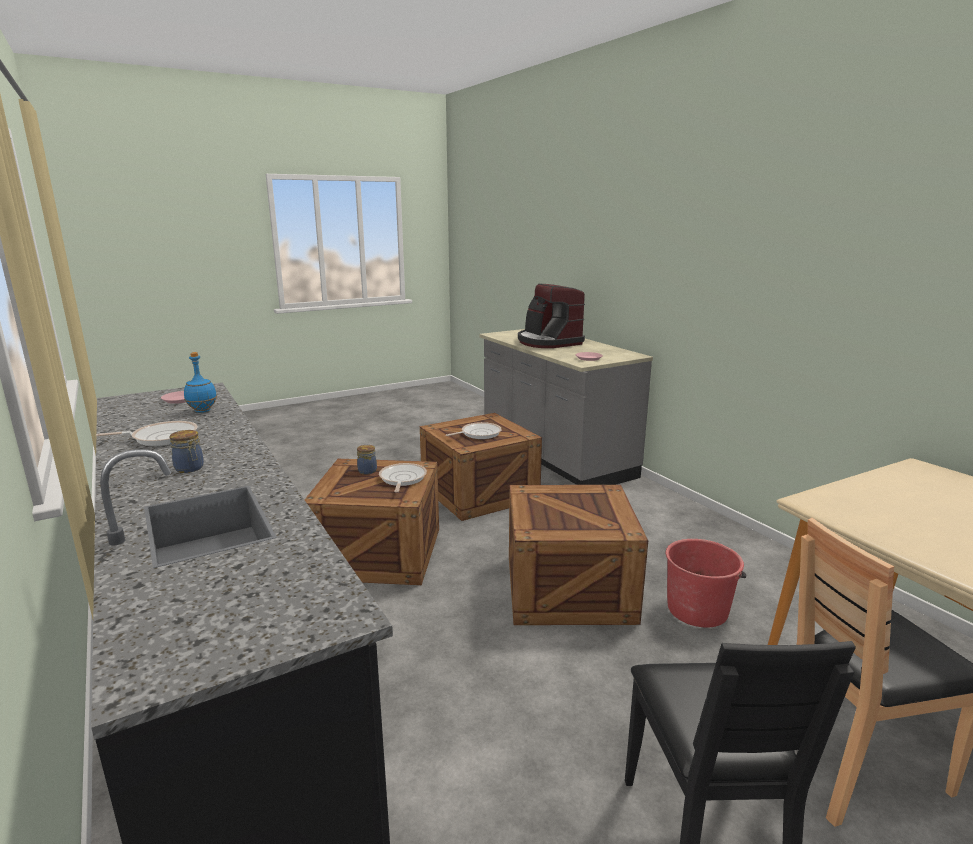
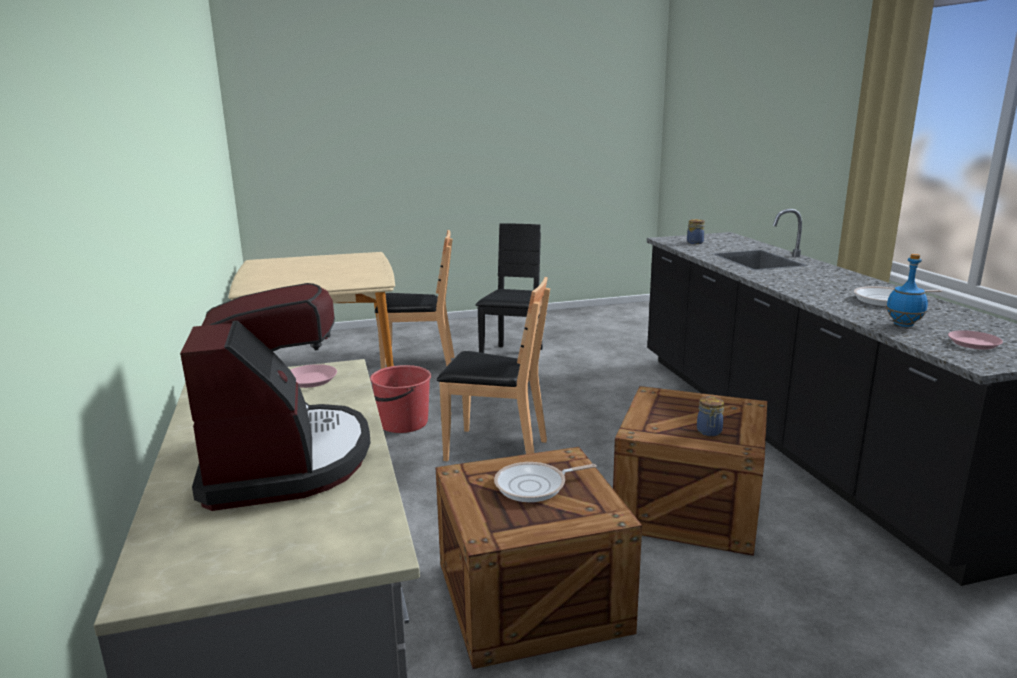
camera: 165 degrees left, 0 degrees up
(190, 469) = (813, 279): jar -> jar (694, 242)
(402, 479) = (660, 416): frying pan -> none
(566, 587) = (495, 449): crate -> brown chair

